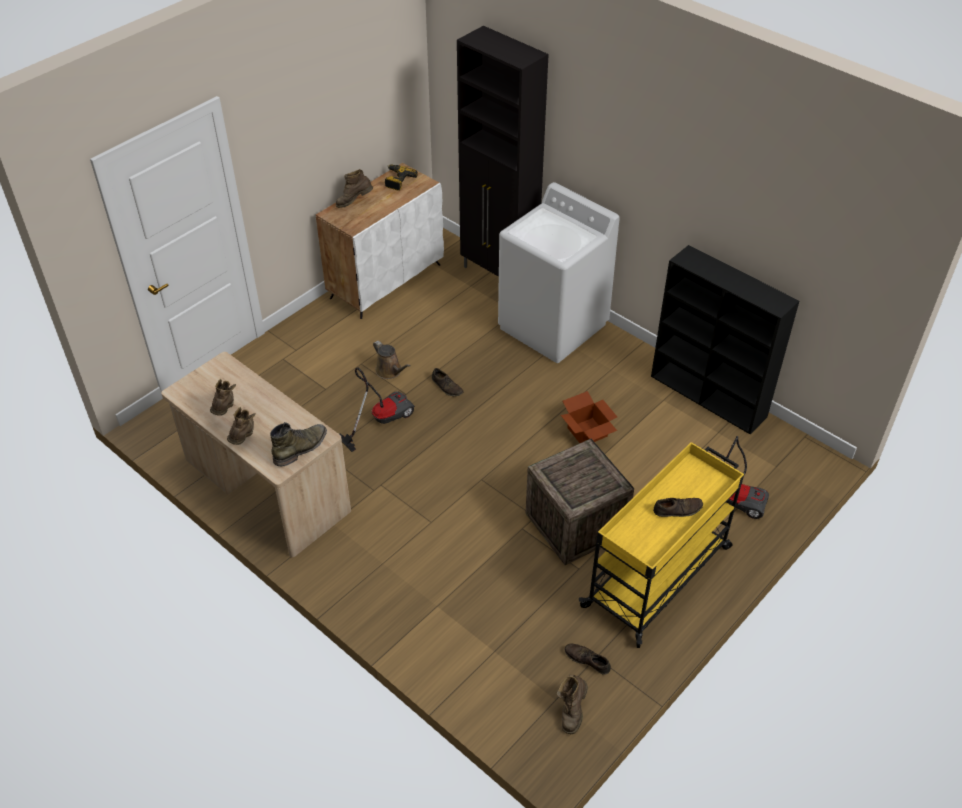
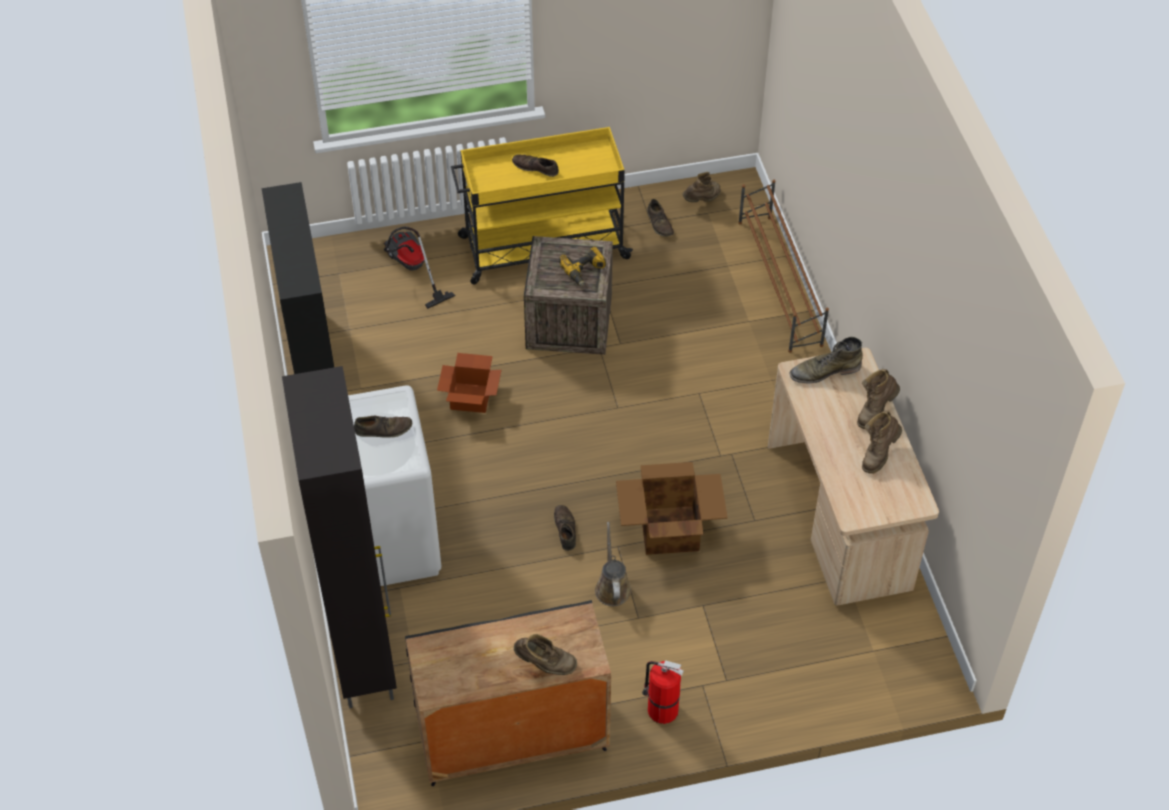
camera: 145 degrees left, 5 degrees up
(312, 328) = (661, 709): none -> fire extinguisher
(380, 419) = (668, 529): vacuum cleaner -> cardboard box
(386, 281) = (511, 737): white cabinet -> black cabinet
(397, 180) = (456, 675): power drill -> power drill (584, 271)
(437, 659) = (779, 283): none -> brown shoe rack
(550, 238) = (383, 429): none -> brown shoe

